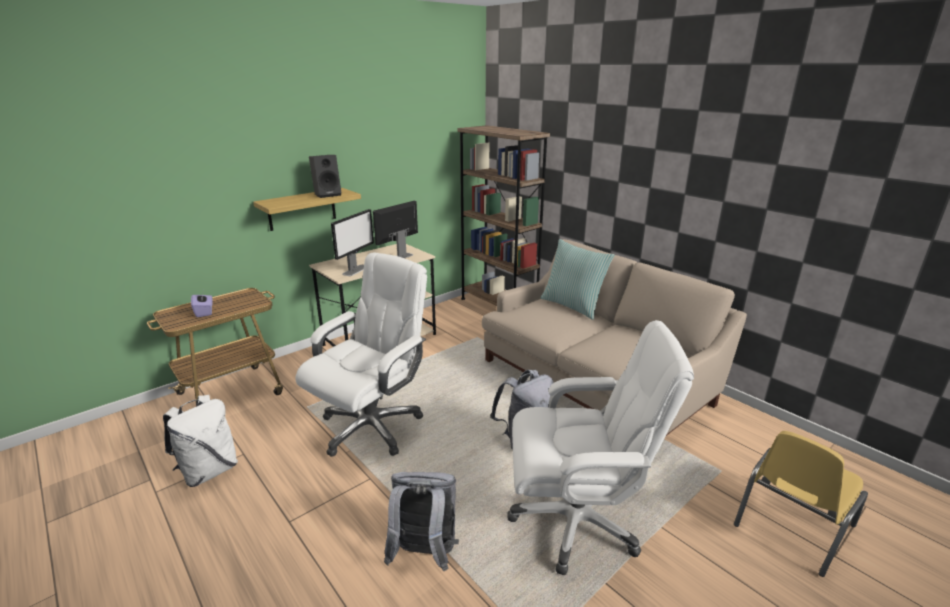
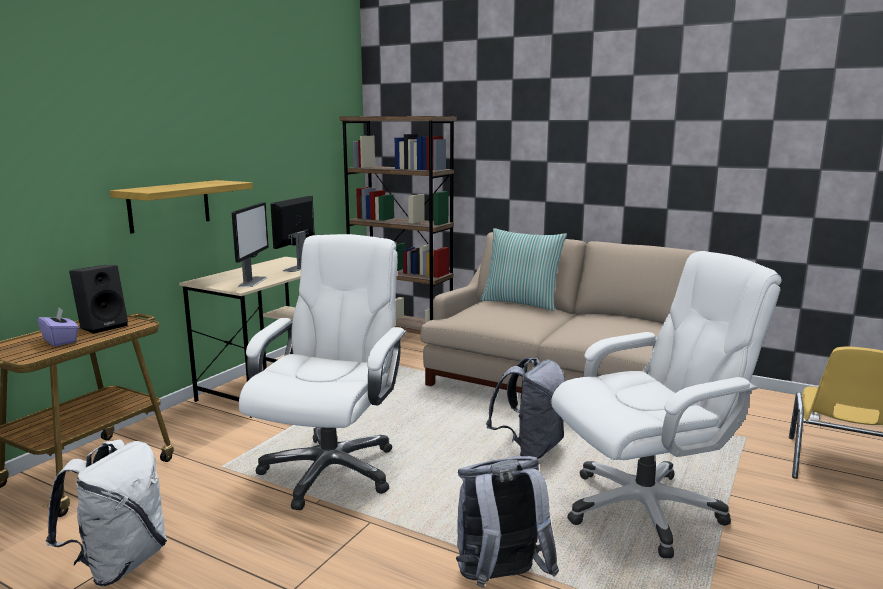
camera: 20 degrees left, 10 degrees down
(328, 194) = (209, 183): black speaker -> black speaker (103, 326)

